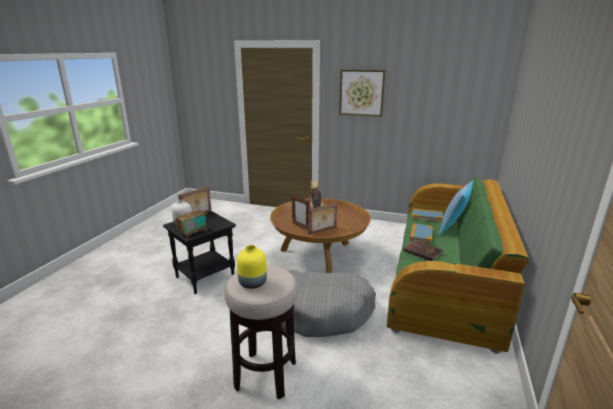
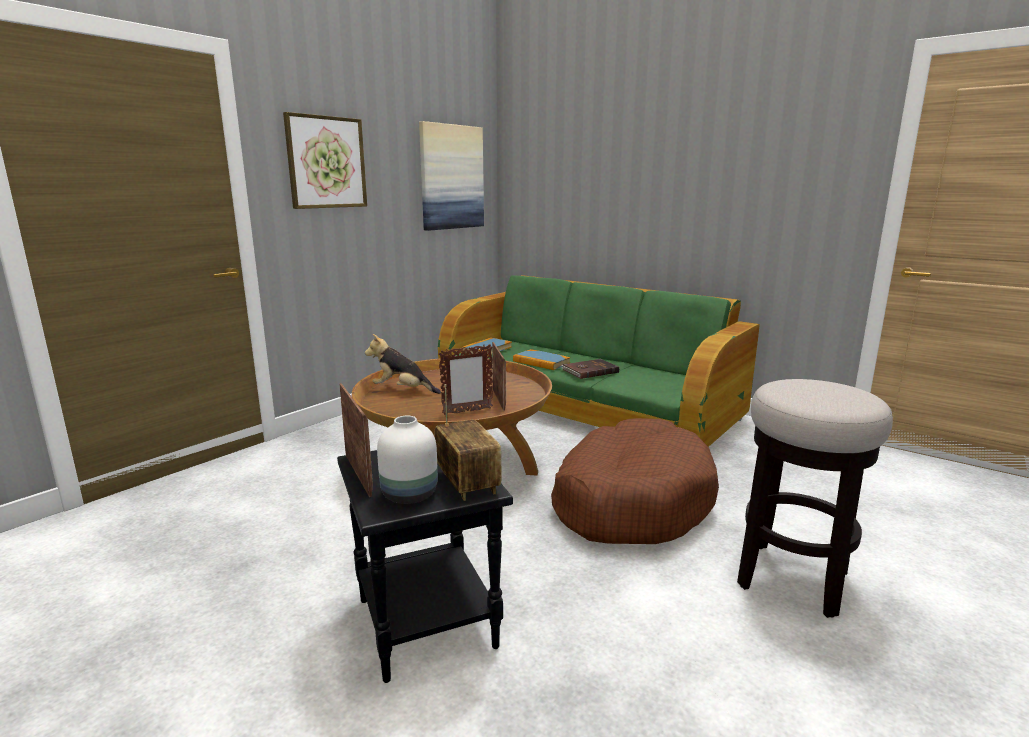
camera: 70 degrees left, 5 degrees down
(253, 283) = (837, 396): yellow vase -> none
(319, 311) = (631, 500): grey dog bed -> brown dog bed
(453, 228) = (533, 347): pillow -> none
(457, 103) = (451, 177): none -> picture

